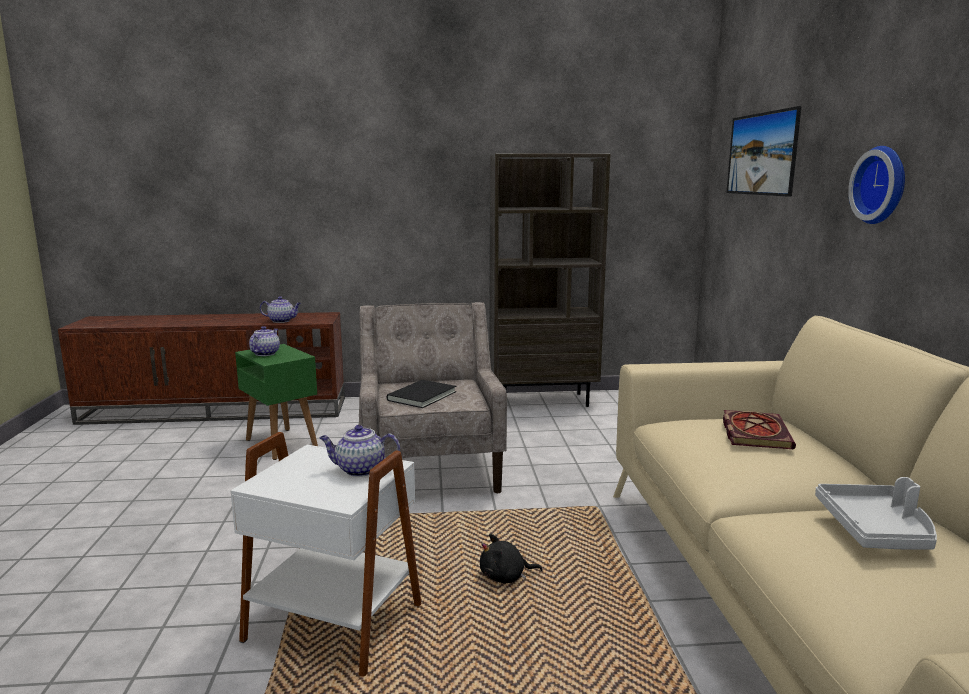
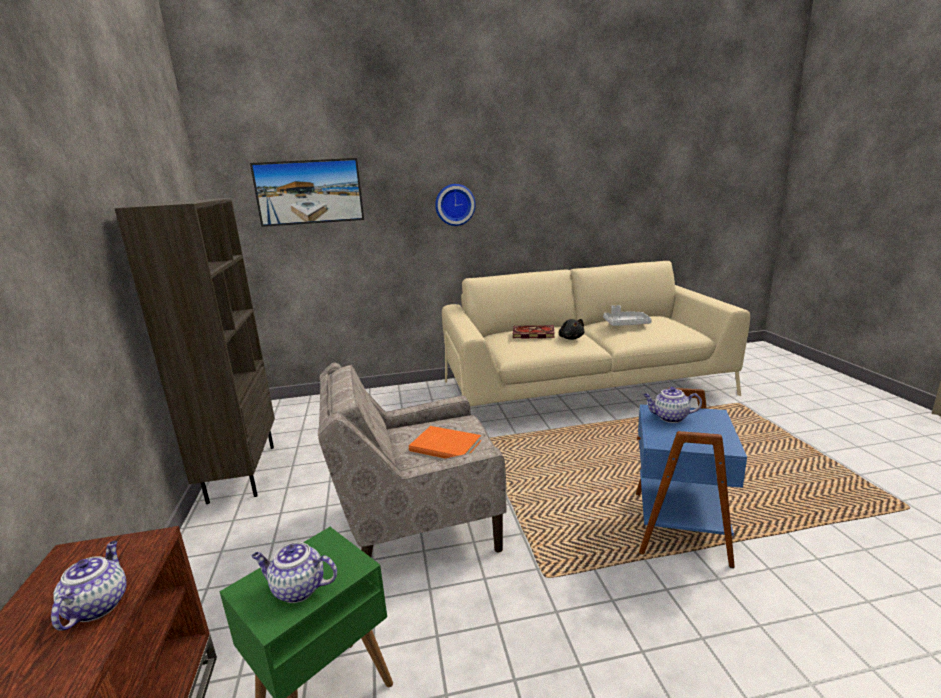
camera: 95 degrees left, 5 degrees up
(335, 620) = (677, 527): white side table -> blue side table
(359, 470) = (669, 417): teapot -> teapot turned 105 degrees clockwise
(424, 396) = (445, 444): black book -> orange book
(505, 577) = (586, 466): black plush toy -> black plush toy (571, 338)

